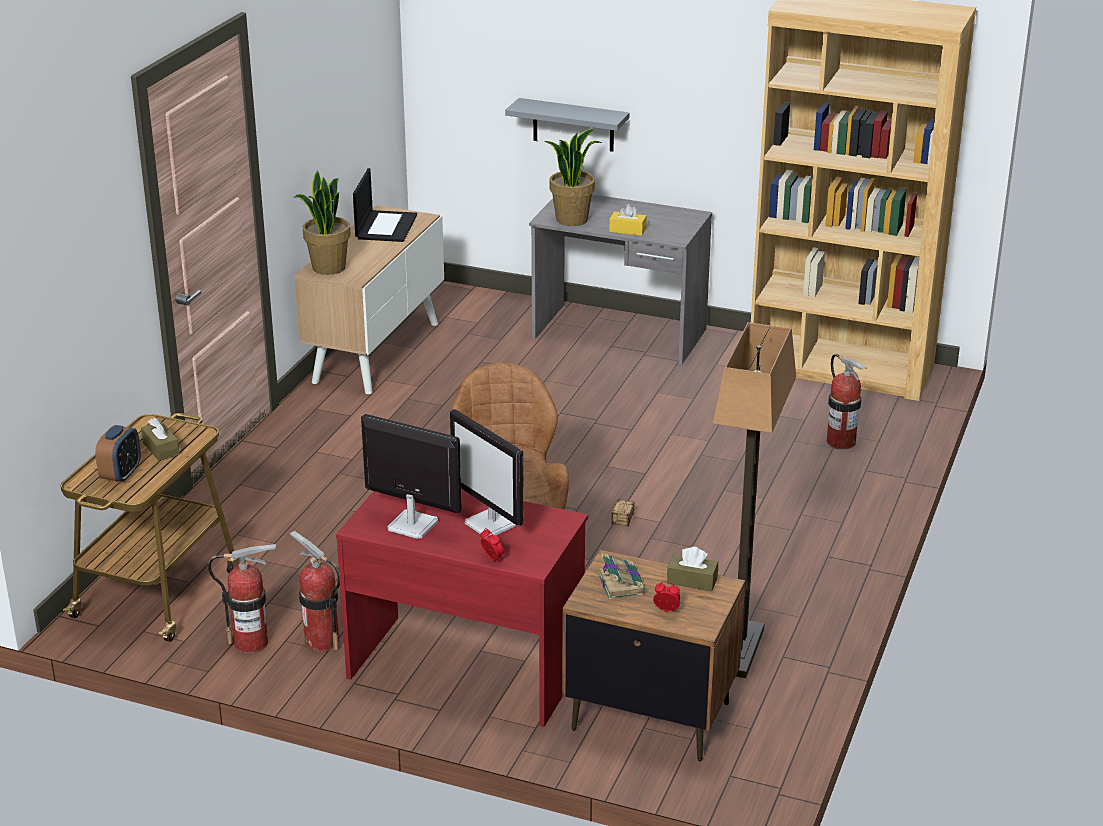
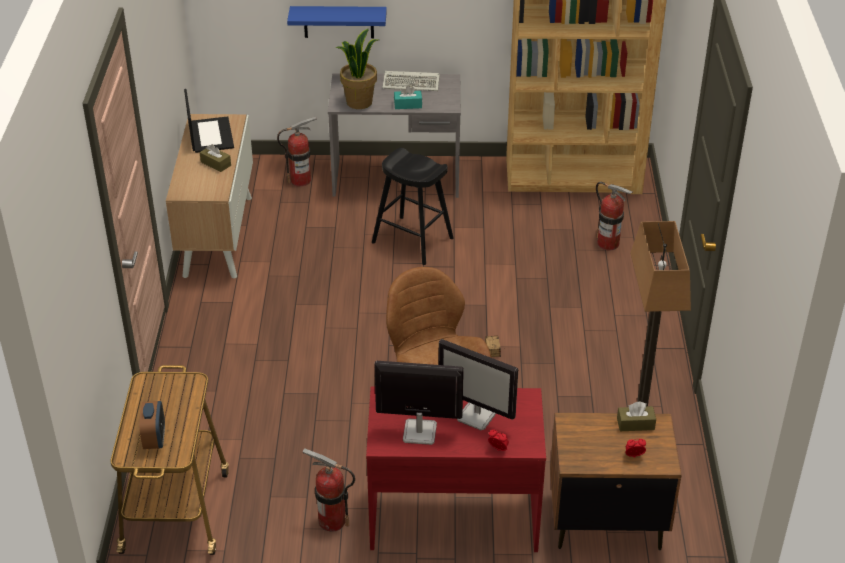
camera: 20 degrees left, 10 degrees up
(161, 449) = (171, 405): brown tissue box -> brown tissue box (216, 164)
(251, 643) = (278, 538): fire extinguisher -> fire extinguisher (300, 180)
(328, 267) = (189, 187): potted plant -> none
(573, 125) = (338, 22): grey shelf -> blue shelf
(598, 396) = (412, 240): none -> black stool
(620, 583) = (587, 440): book -> none
(627, 230) = (408, 105): yellow tissue box -> turquoise tissue box
(648, 212) = (412, 83): none -> keyboard

